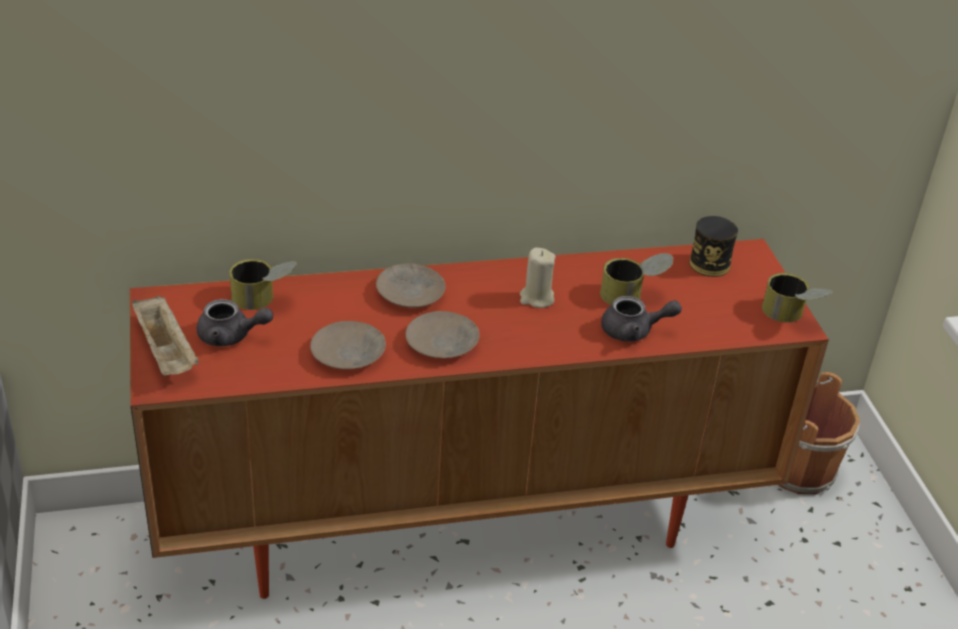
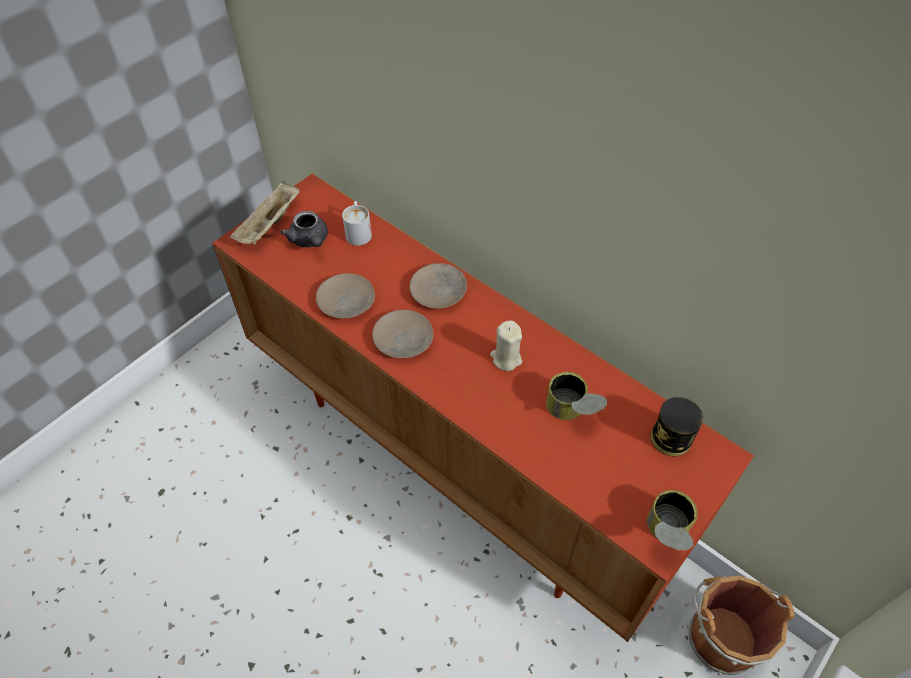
camera: 55 degrees right, 15 degrees up
(264, 300) = (358, 232): can -> white mug
(634, 331) = (529, 438): grey teapot -> none

